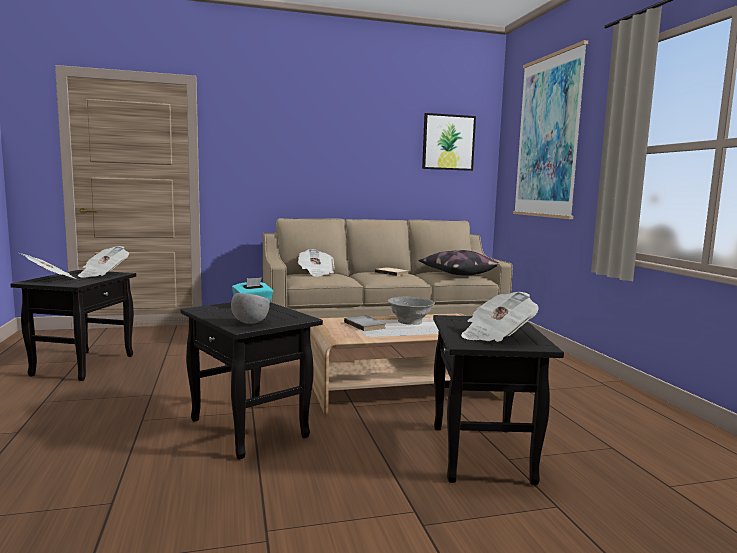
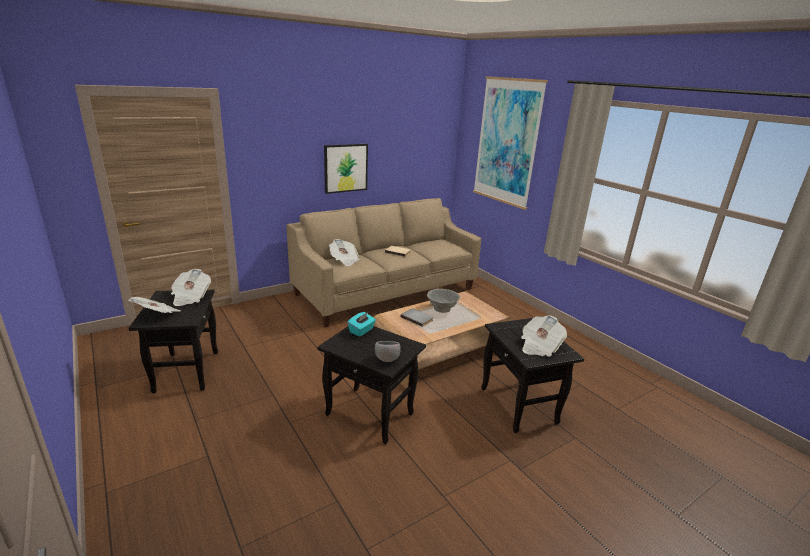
camera: 20 degrees left, 15 degrees up
(448, 142) = (423, 133): picture -> picture (345, 168)
(457, 273) = (441, 246): pillow -> none

